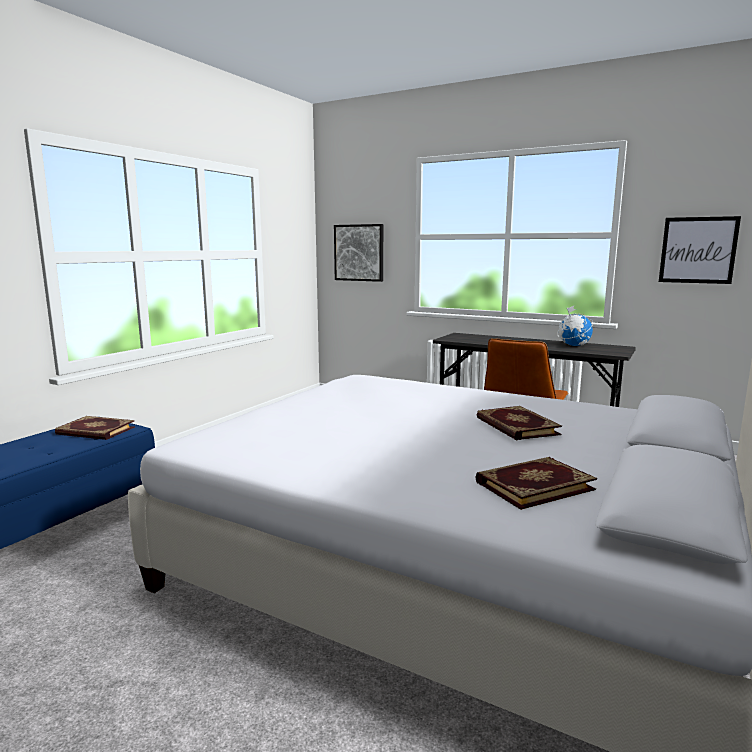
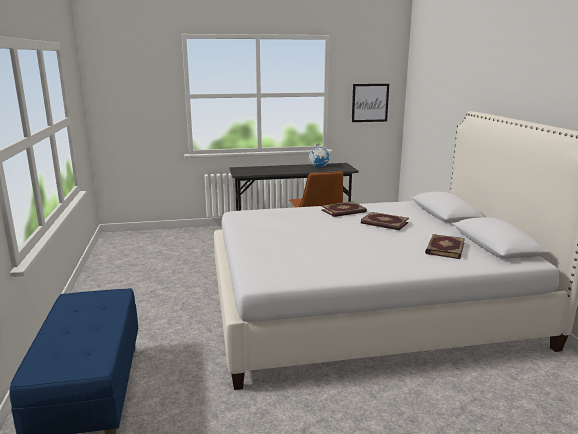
camera: 40 degrees left, 5 degrees up
(95, 431) = (93, 304): book -> book (344, 211)
(359, 252) = (132, 109): picture -> none

